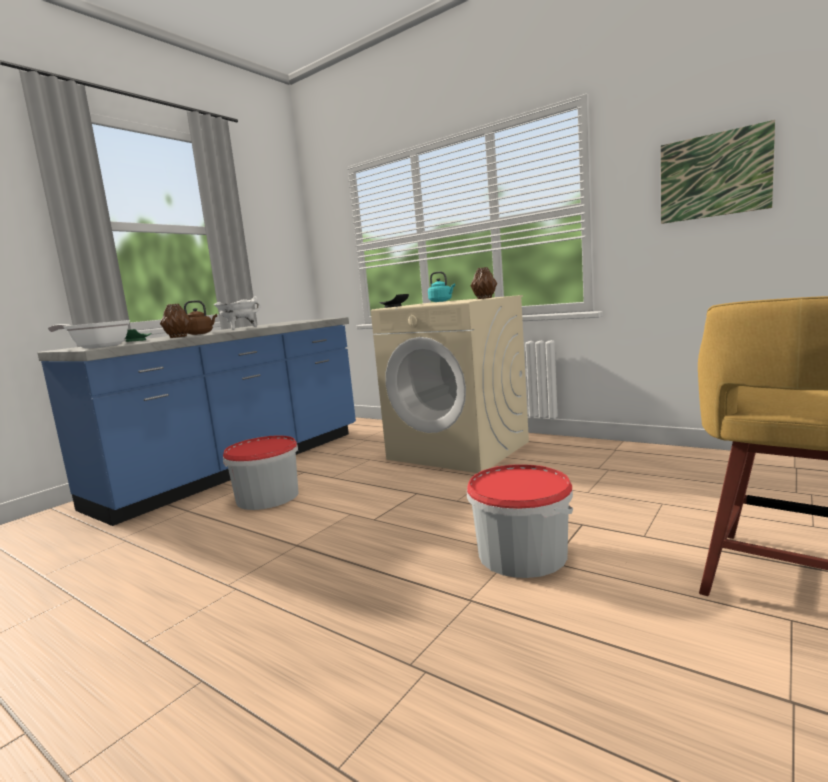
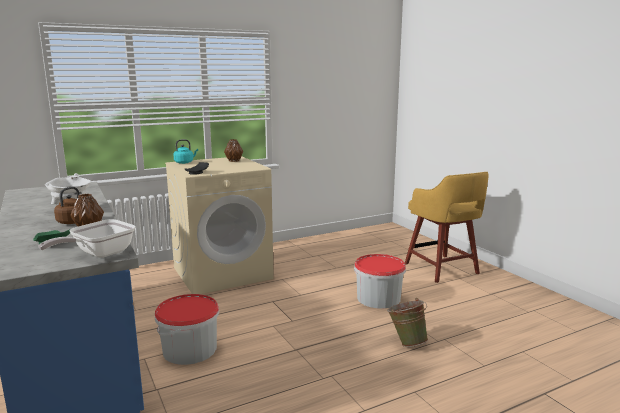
camera: 65 degrees left, 5 degrees up
(377, 626) = (406, 342): none -> green bucket
(714, 175) = (329, 93): picture -> none

